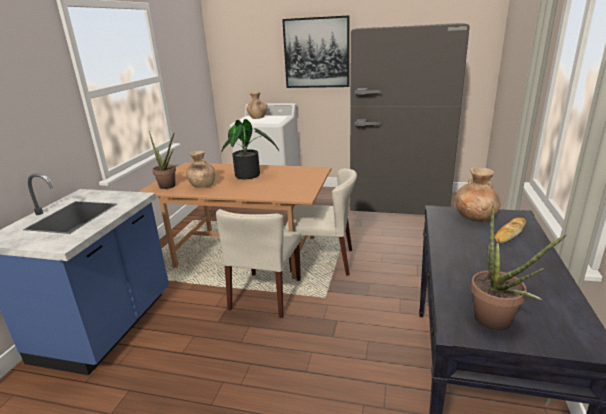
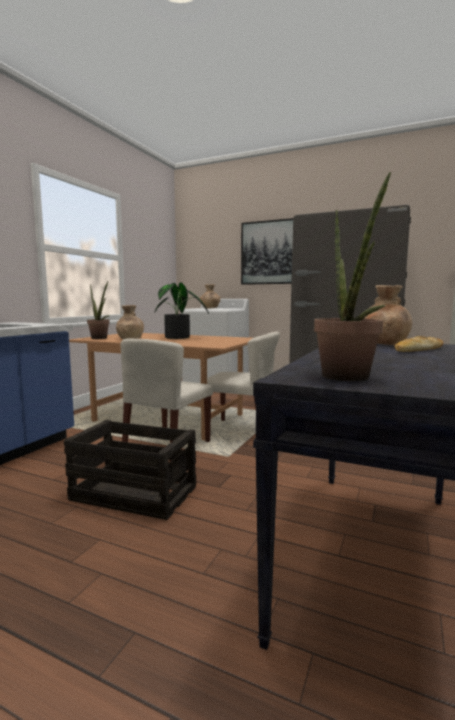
camera: 10 degrees right, 15 degrees down
(264, 357) = (133, 493): none -> crate

